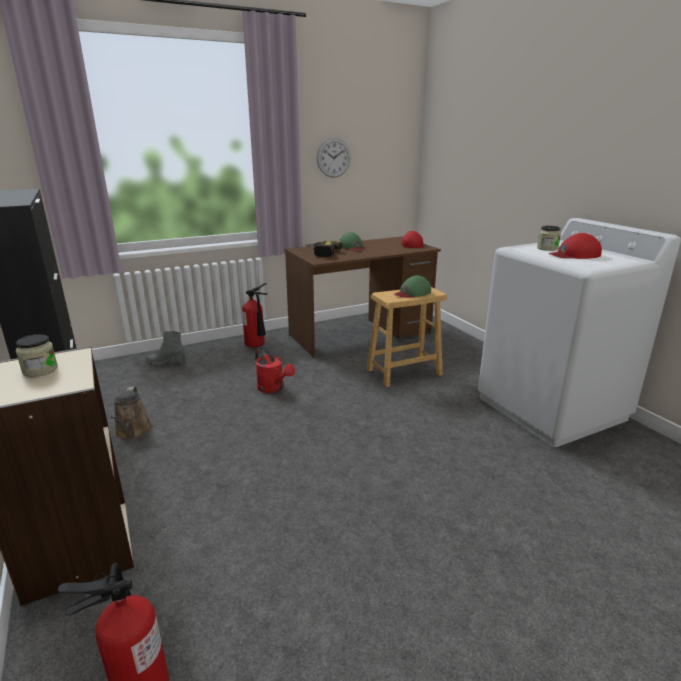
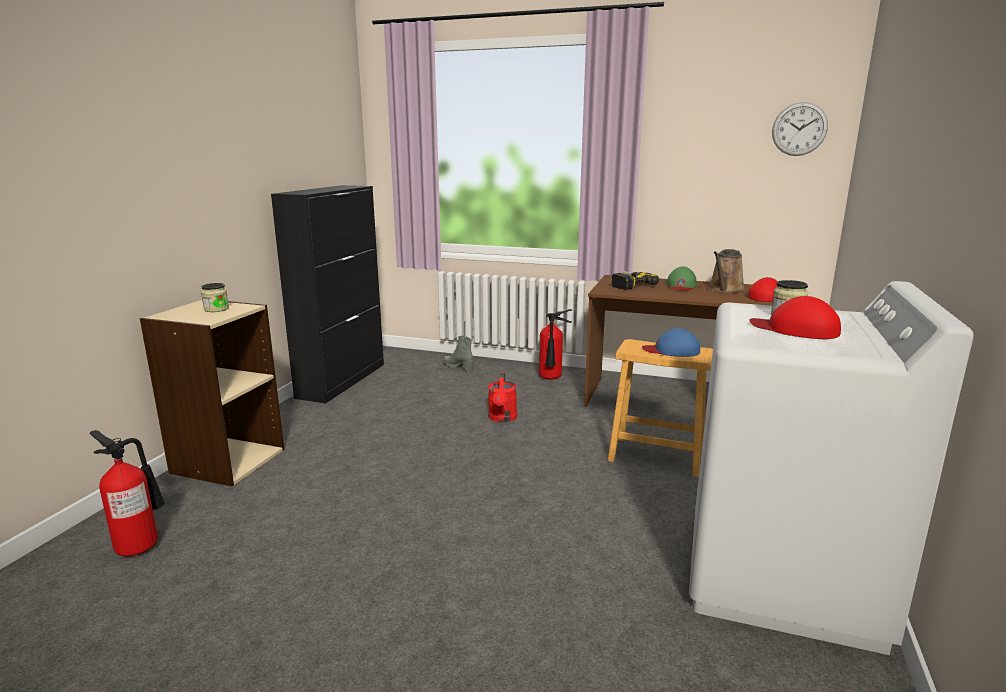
camera: 45 degrees right, 5 degrees down
(132, 431) = (359, 407): brown watering can -> brown watering can (725, 290)
(333, 158) = (696, 172): wall clock -> wall clock (799, 129)
(412, 293) = (672, 350): green cap -> blue cap

